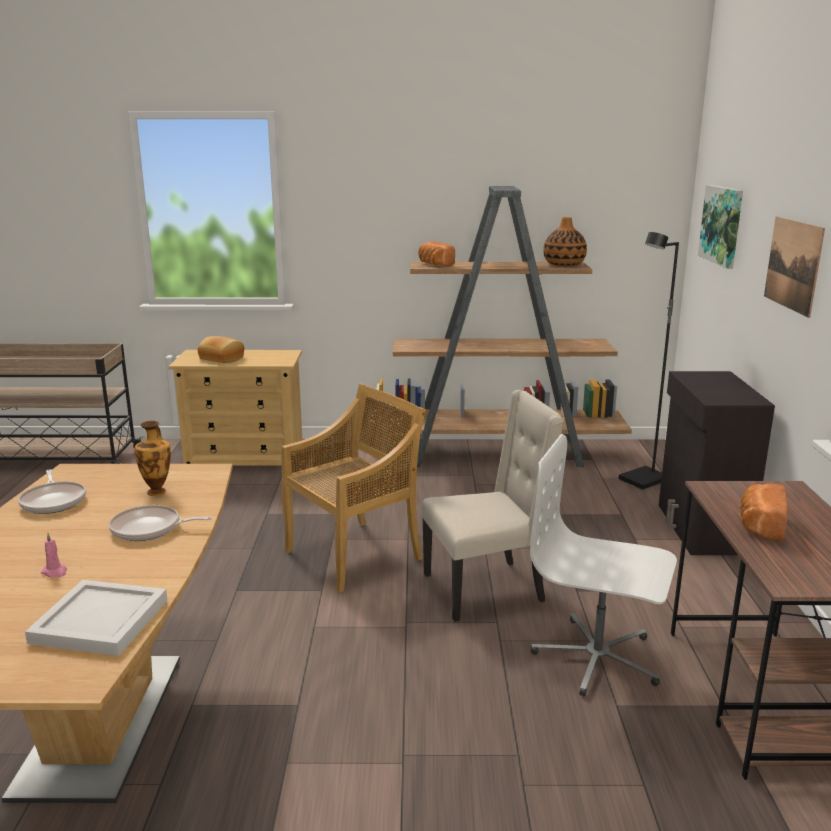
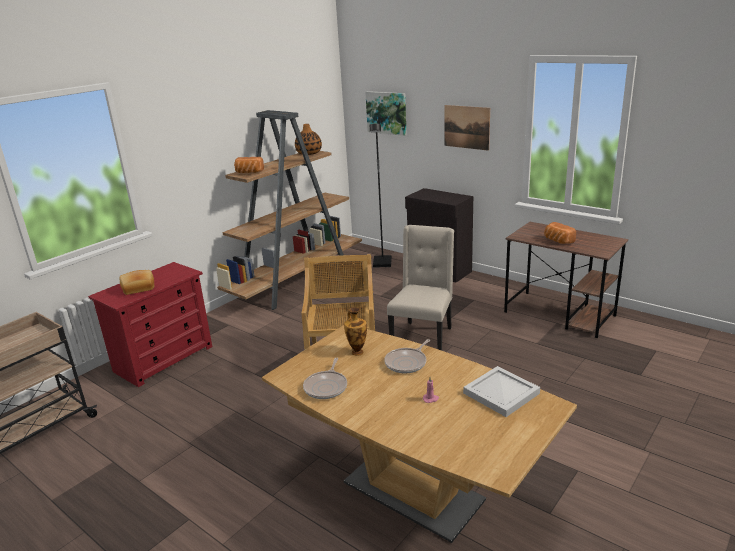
camera: 50 degrees left, 5 degrees up
(54, 501) = (326, 387): frying pan -> frying pan turned 90 degrees clockwise
(246, 459) = (164, 358): beige dresser -> red dresser
(597, 658) = (504, 334): white office chair -> none

